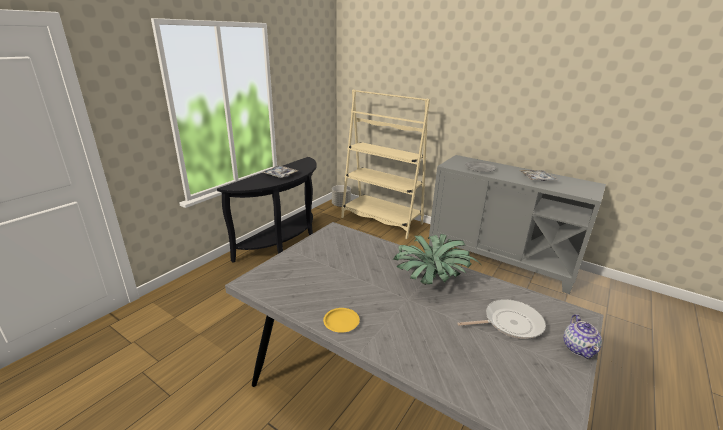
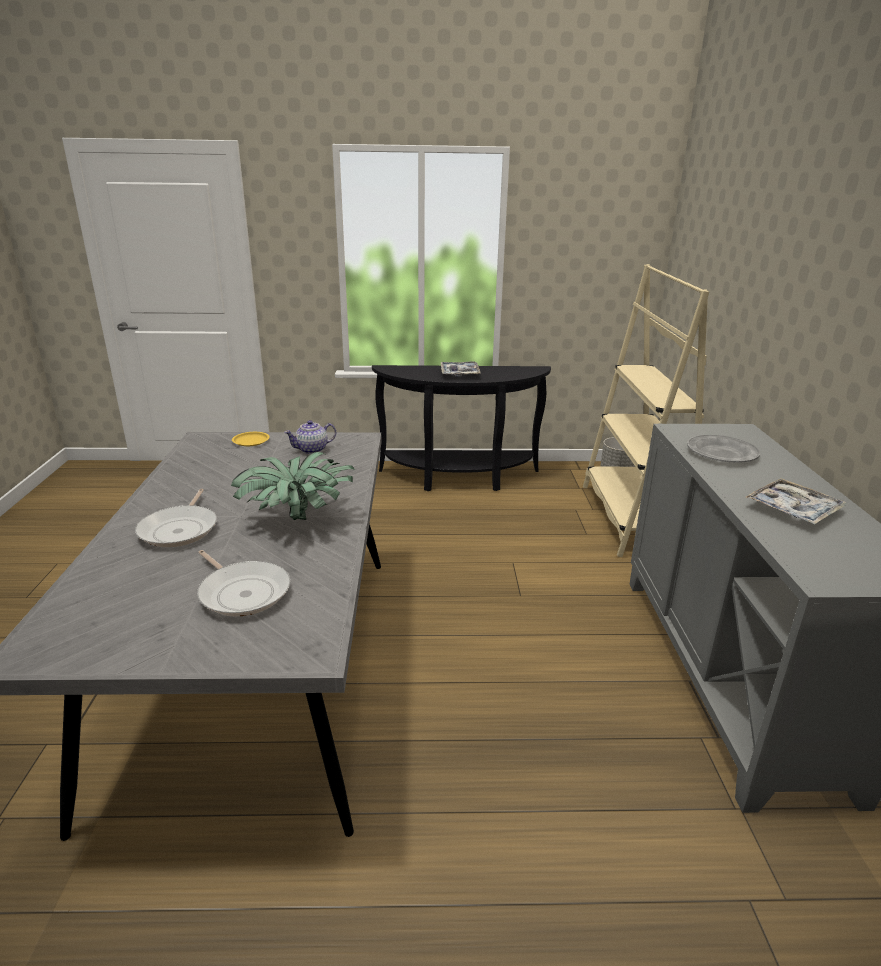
camera: 55 degrees right, 0 degrees up
(341, 322) = (164, 494): yellow plate -> yellow plate (250, 441)
(407, 327) = (180, 529): none -> frying pan
(579, 348) = (221, 658): teapot -> teapot (312, 450)

